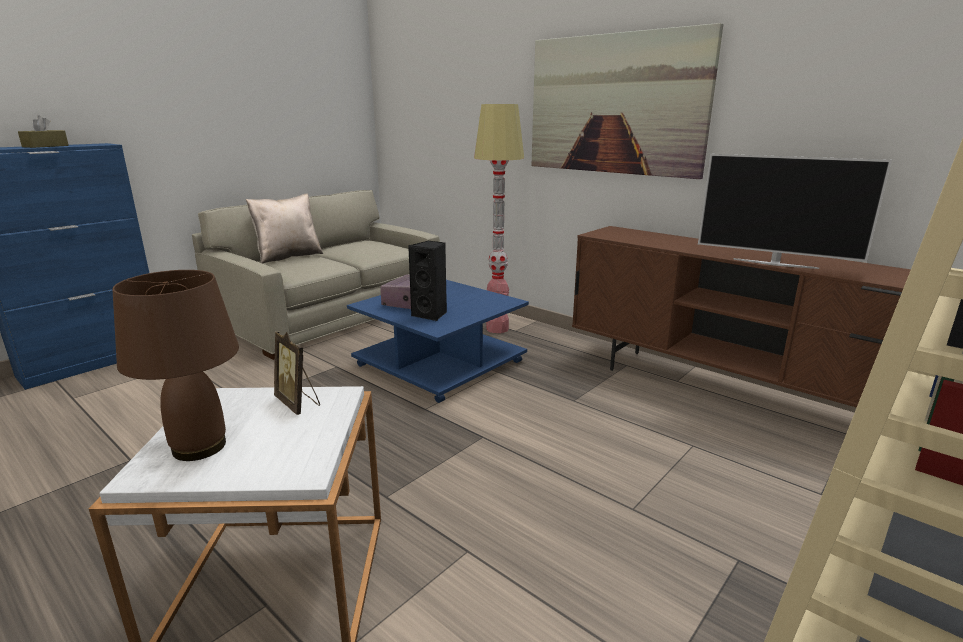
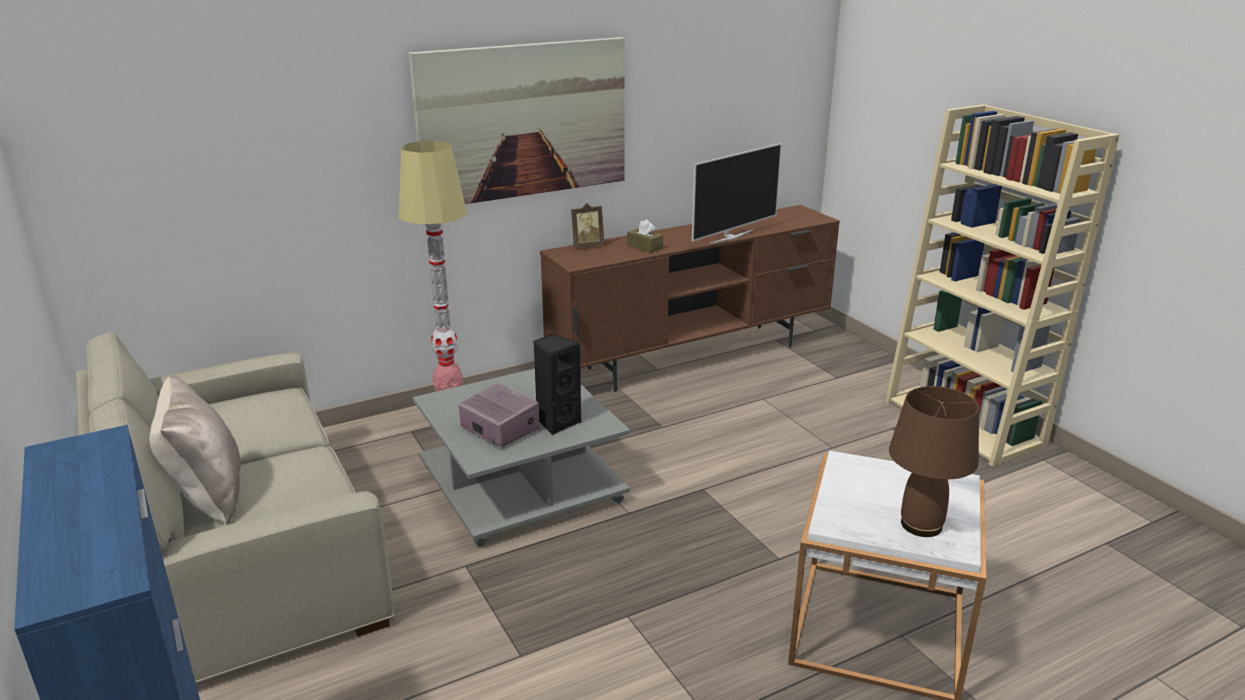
camera: 70 degrees left, 5 degrees up
(45, 146) = (93, 498): brown tissue box -> brown tissue box (644, 247)
(298, 403) = (855, 480): picture frame -> picture frame (587, 246)
(440, 363) = (519, 484): blue coffee table -> grey coffee table

